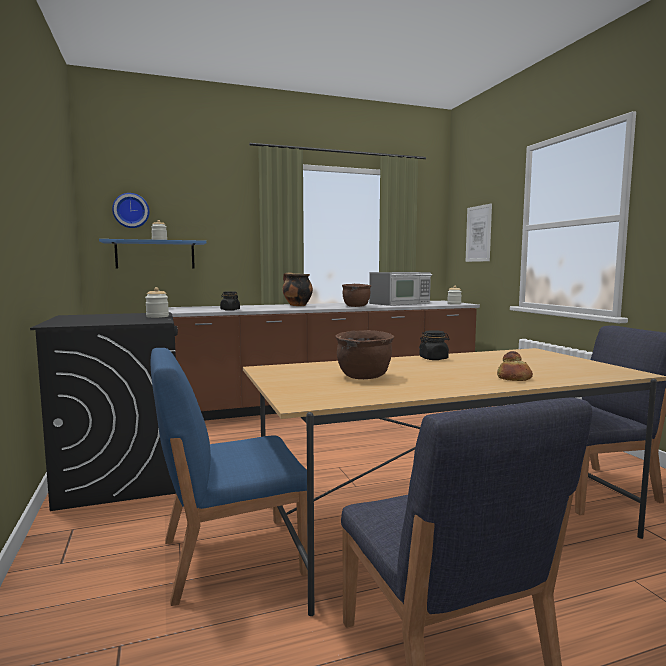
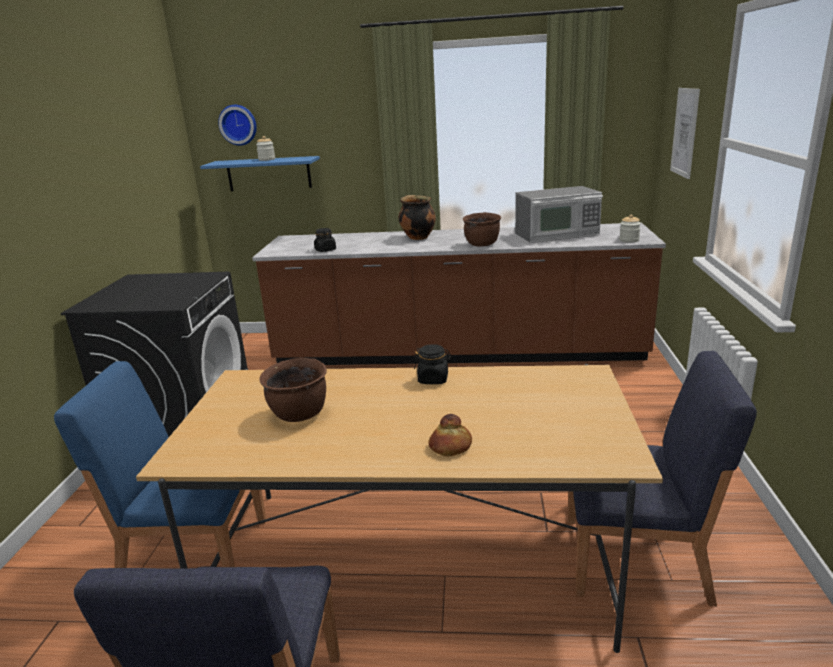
camera: 25 degrees right, 15 degrees up
(157, 316) = (195, 288): jar -> none

